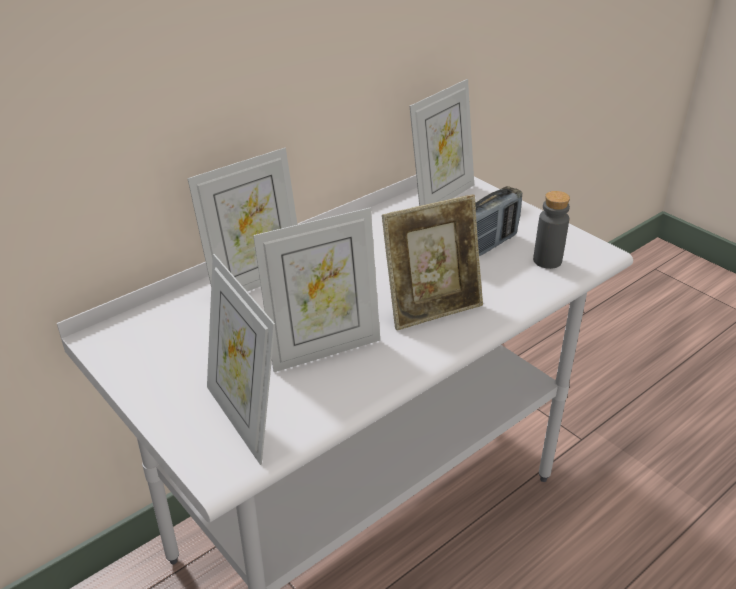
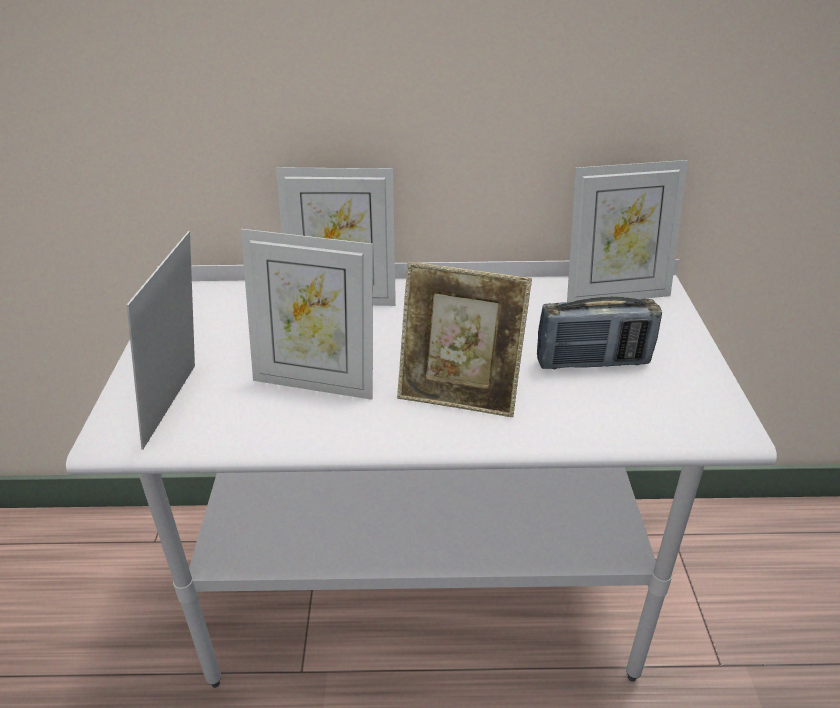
camera: 40 degrees right, 0 degrees up
(547, 261) = (650, 407): grey bottle -> none

